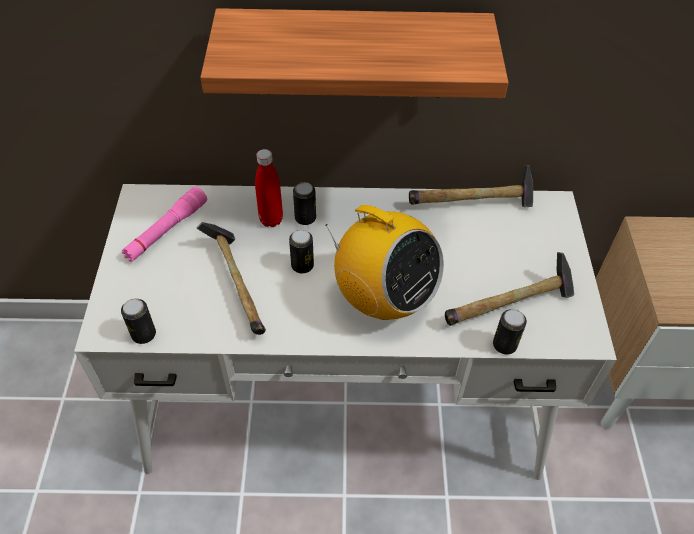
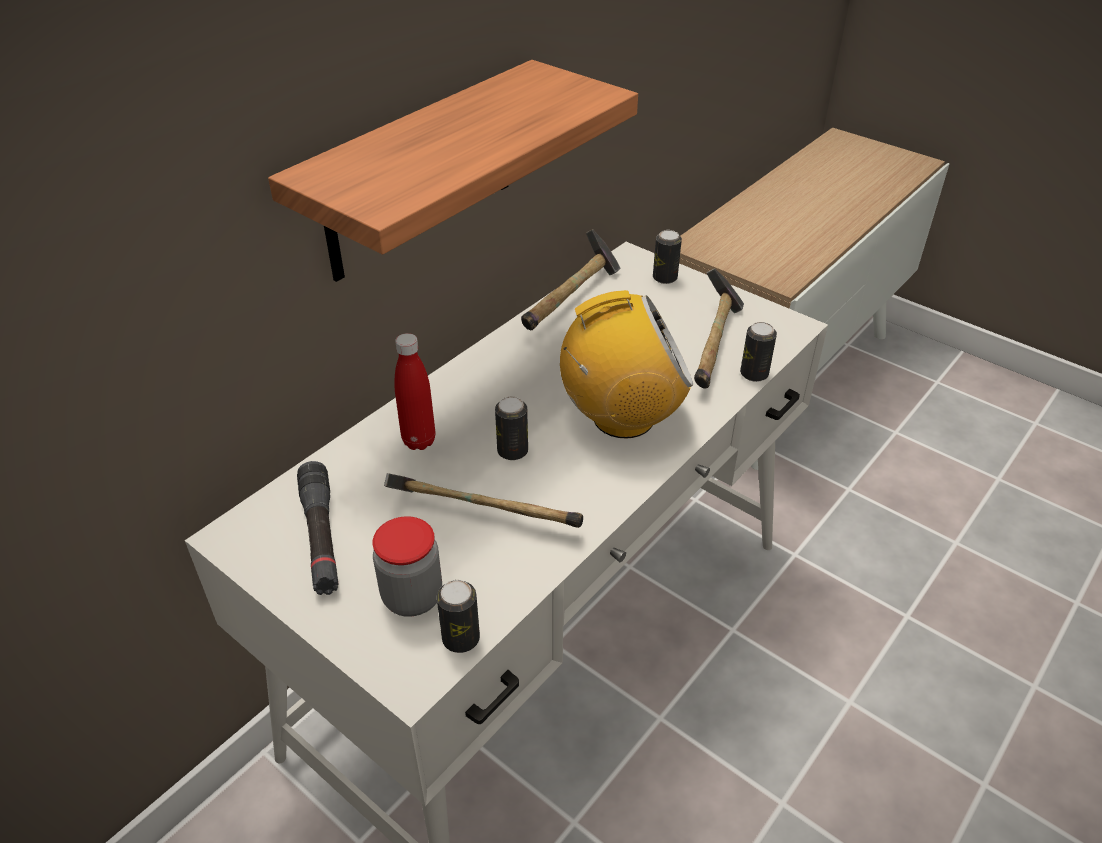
camera: 50 degrees left, 10 degrees down
(156, 295) = (412, 597): none -> jar
(166, 230) = (321, 536): pink flashlight -> black flashlight
(305, 218) = (449, 414): can -> can (665, 278)

